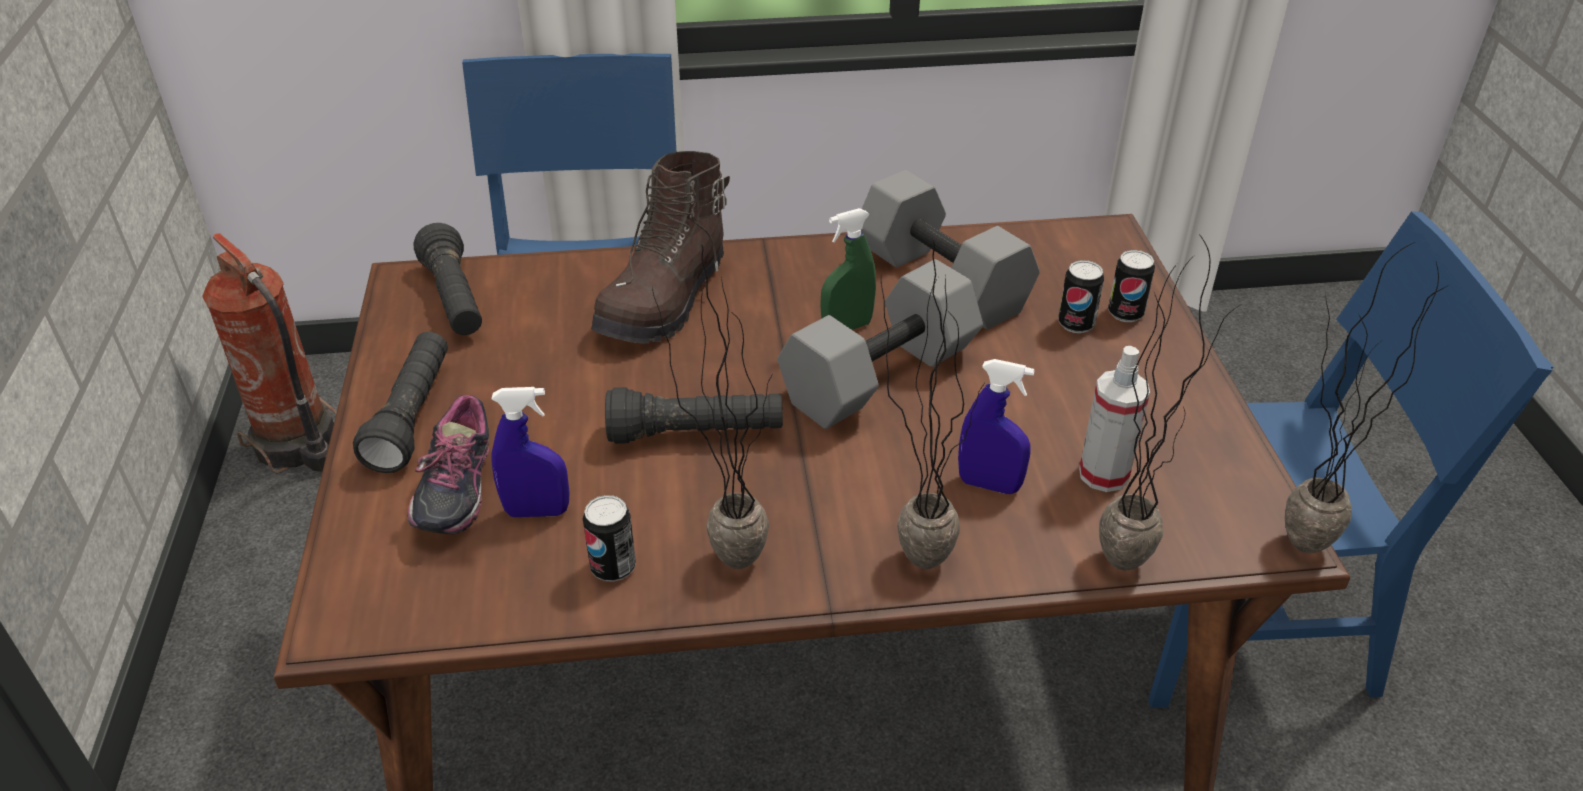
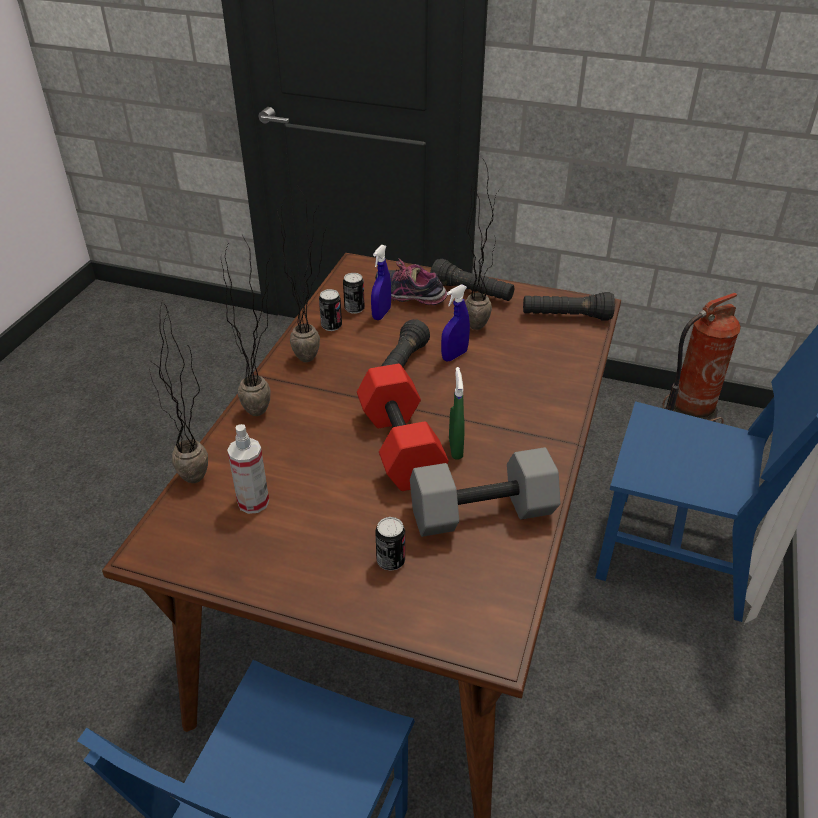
camera: 115 degrees right, 0 degrees up
(666, 300) = (525, 386): brown boot -> none
(879, 373) = (402, 446): grey dumbbell -> red dumbbell
(989, 484) = (284, 453): blue spray bottle -> blue spray bottle (454, 355)
(1125, 313) = (385, 597): can -> can (354, 309)
(1288, 547) = (140, 550): potted plant -> potted plant (477, 321)

